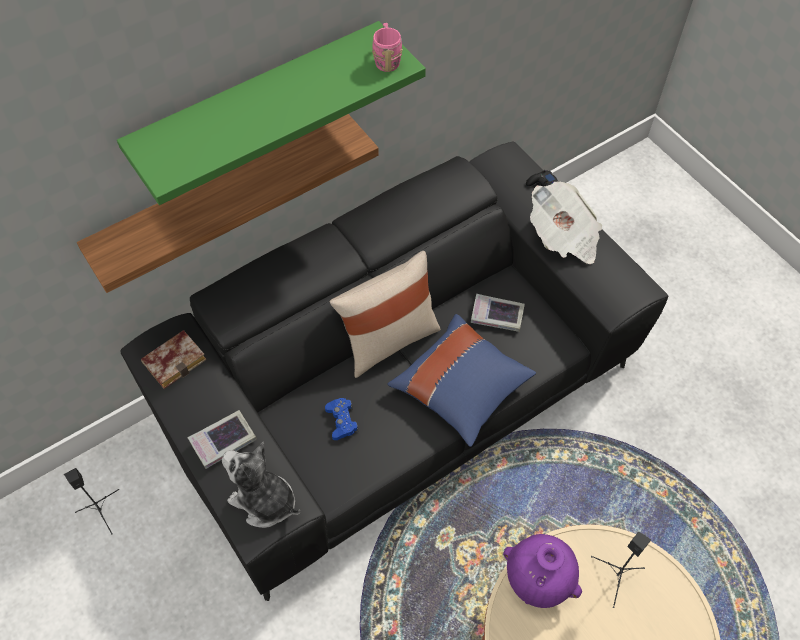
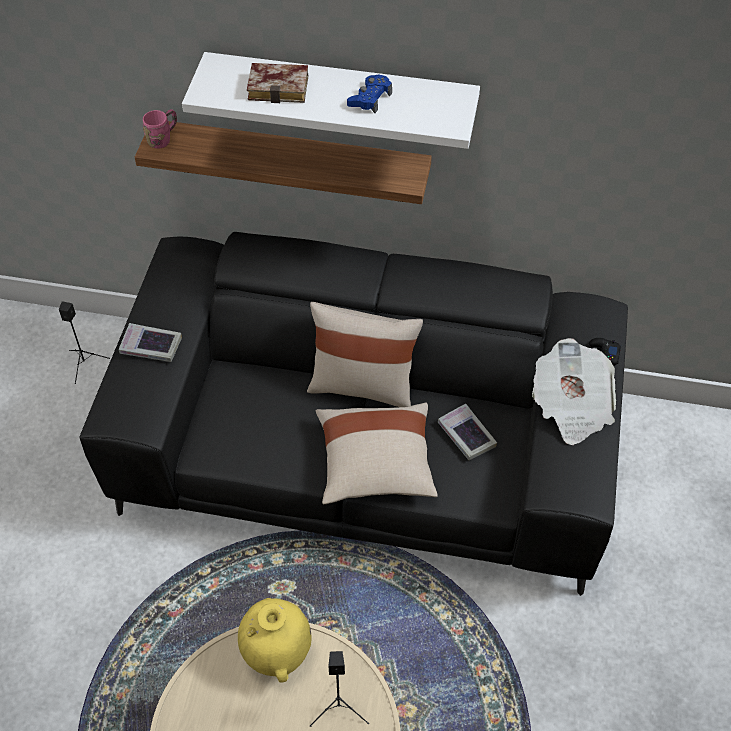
camera: 45 degrees right, 5 degrees down
(176, 360) = (183, 270): book -> book (281, 87)
(259, 105) = (340, 96): green shelf -> white shelf
(264, 500) = (131, 405): plush toy -> none
(341, 421) = (261, 412): blue game controller -> blue game controller (370, 98)
(387, 59) = (448, 116): pink mug -> pink mug (163, 138)
(461, 388) = (375, 464): blue pillow -> beige pillow
(538, 581) = (277, 654): purple vase -> yellow vase

